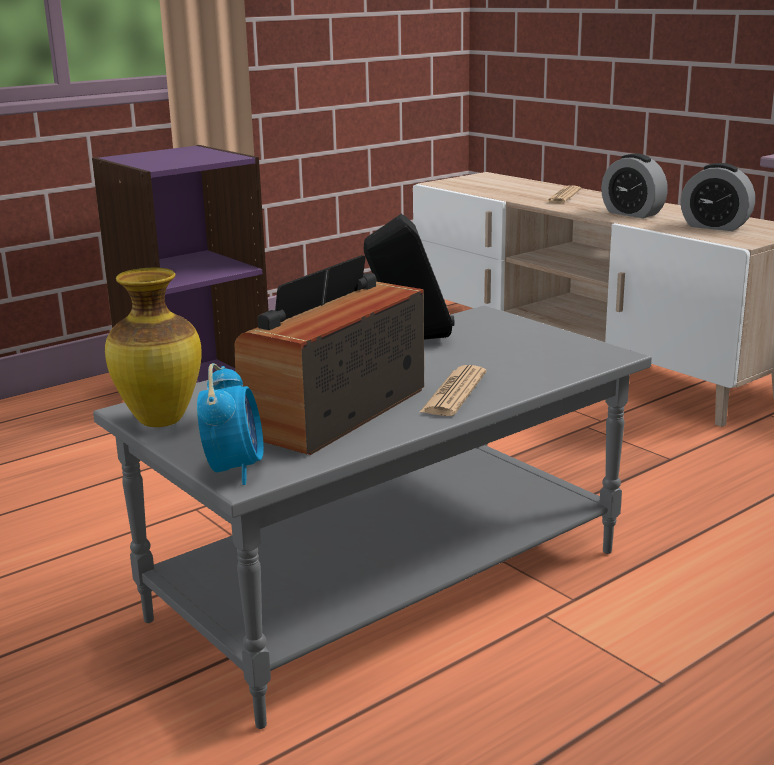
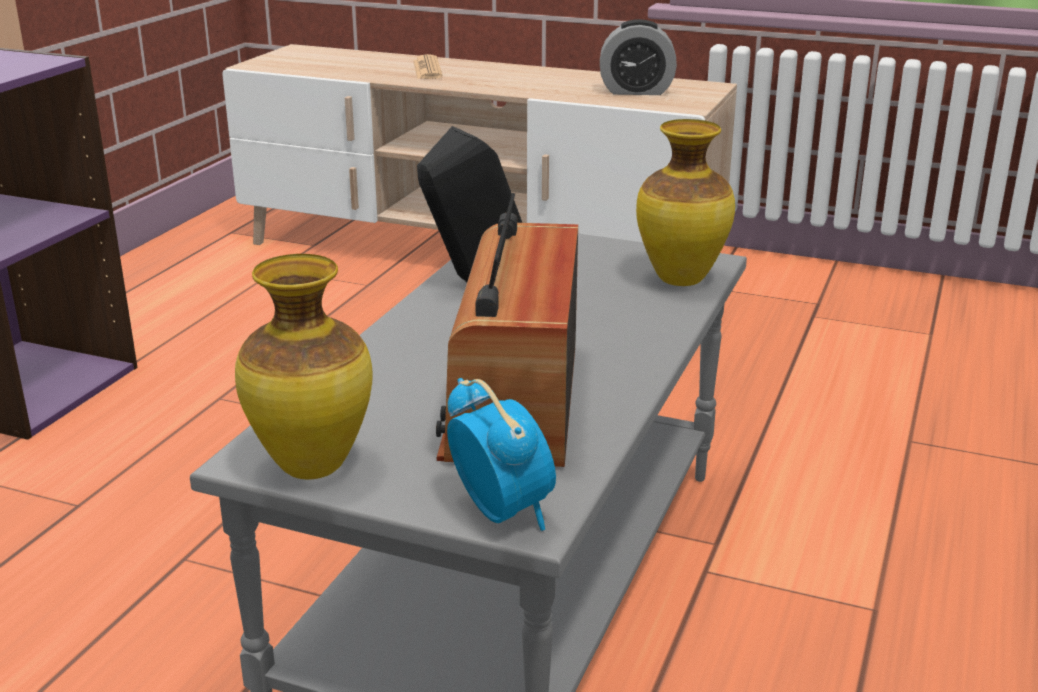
camera: 30 degrees left, 5 degrees up
(454, 392) = (613, 343): newspaper -> none
(570, 362) = (682, 280): none -> vase
(632, 213) = (532, 84): alarm clock -> none

